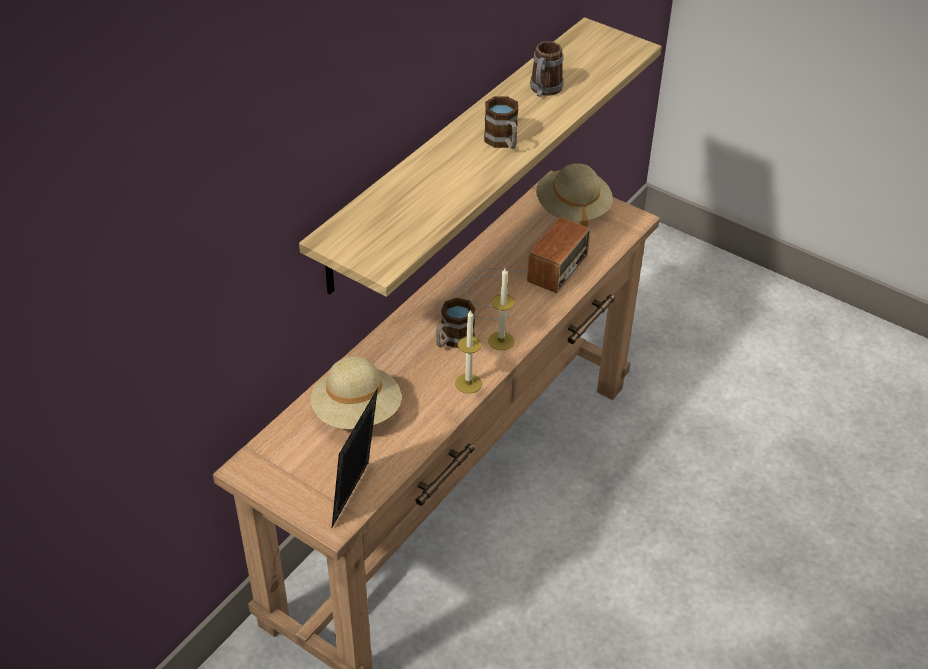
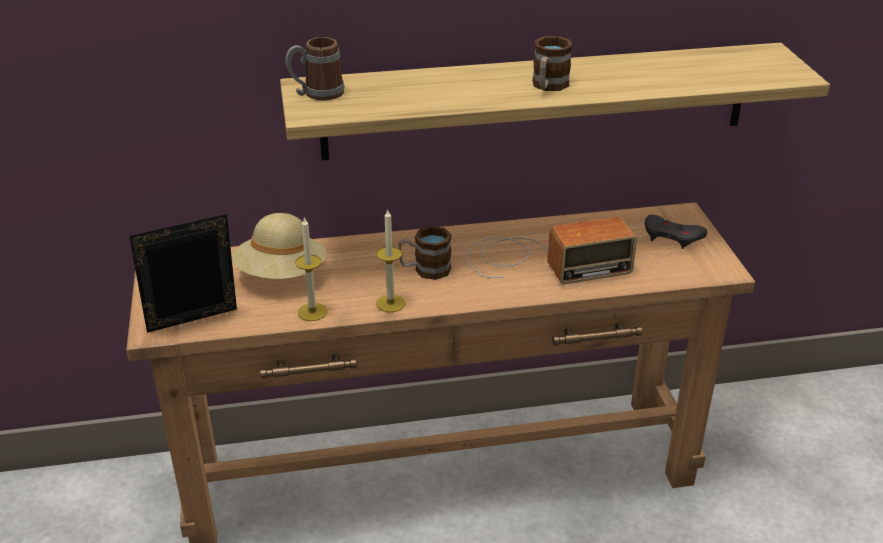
camera: 45 degrees right, 10 degrees down
(501, 341) = (463, 291): candle -> candle (312, 312)
(544, 90) = (648, 71): mug -> mug (316, 94)
(572, 210) = (672, 236): beige hat -> grey game controller

